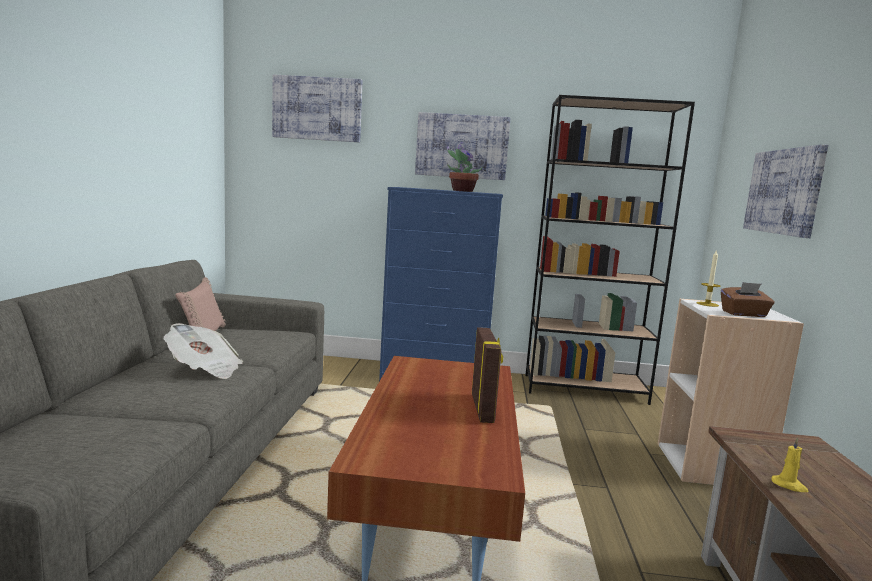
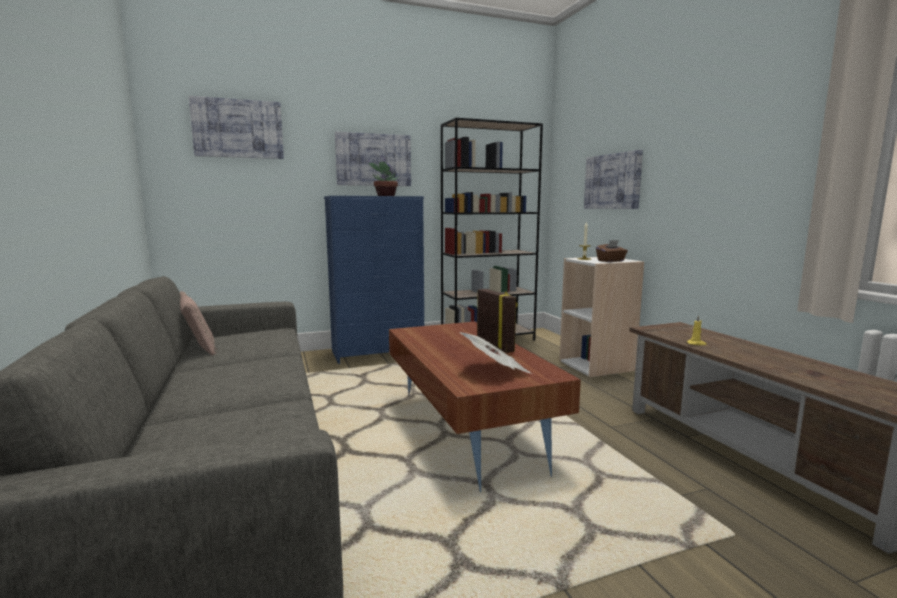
camera: 25 degrees left, 0 degrees up
(205, 369) = (250, 365): newspaper -> newspaper (495, 371)

